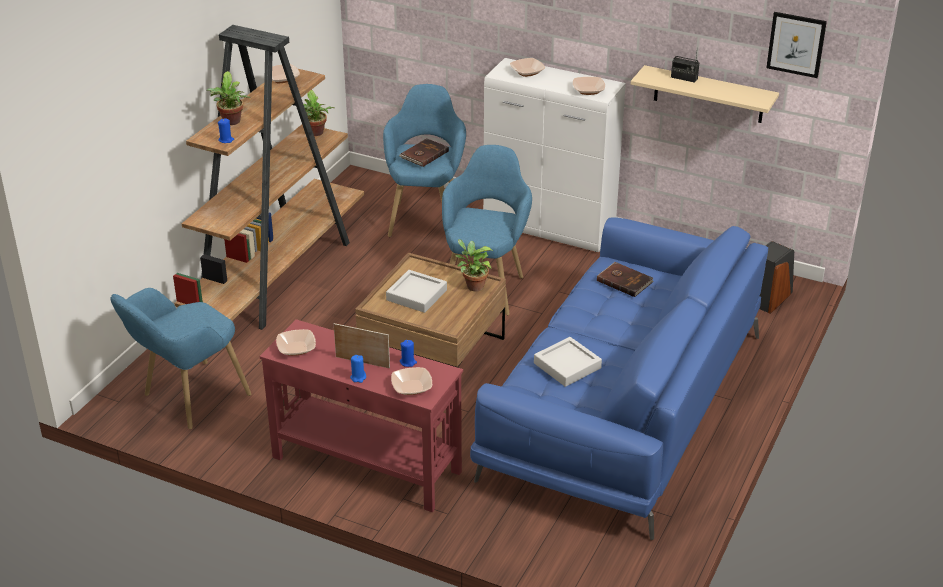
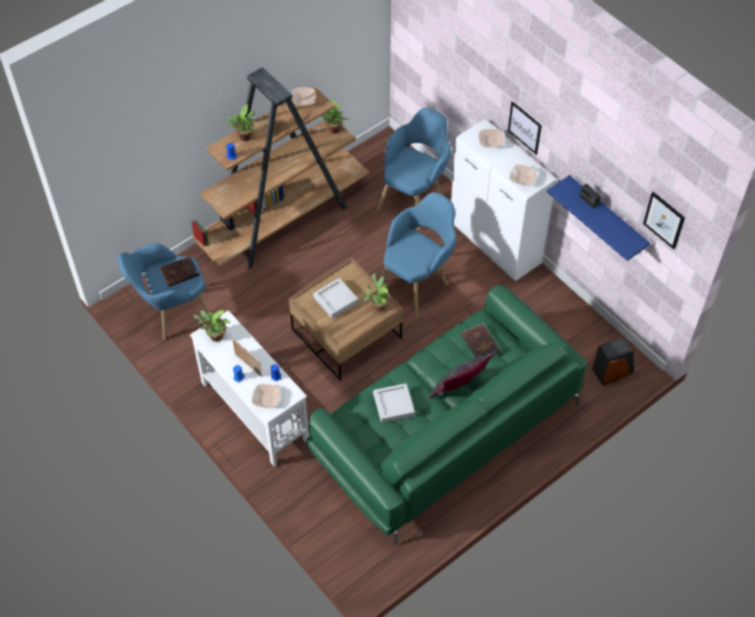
camera: 25 degrees right, 20 degrees up
(296, 348) = (215, 337): bowl -> potted plant
(366, 464) = (254, 411): red console table -> white console table
(424, 154) = (412, 165): brown book -> brown book (179, 272)
(567, 35) = (524, 127): none -> picture
(623, 407) = (445, 430): blue sofa -> green sofa
(635, 330) = (459, 390): none -> grey pillow
(708, 94) = (607, 217): beige shelf -> blue shelf

